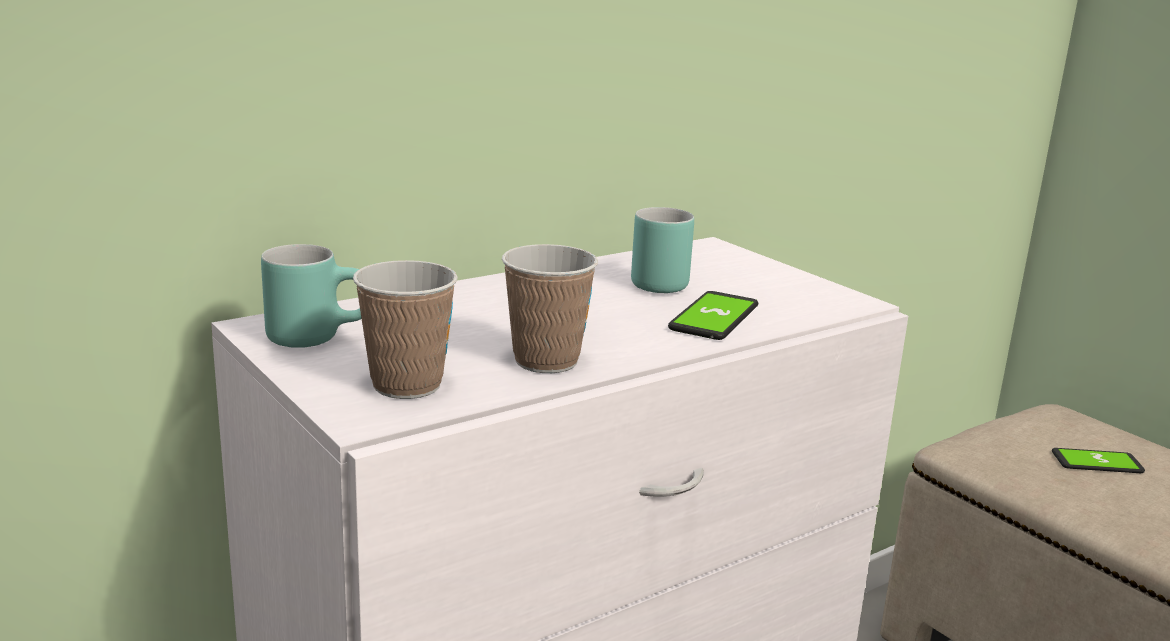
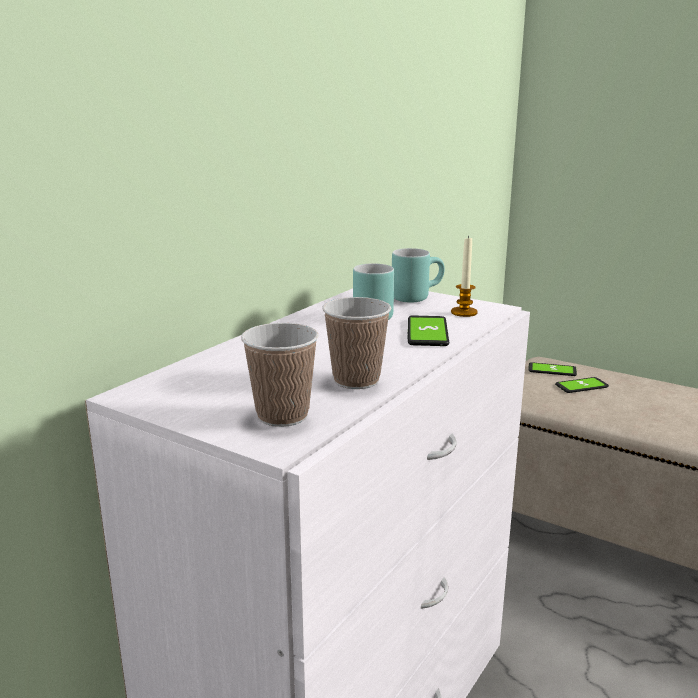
camera: 20 degrees left, 0 degrees up
(319, 336) = (182, 394): turquoise mug -> turquoise mug (415, 297)
(799, 300) = (464, 312): none -> candle
(1062, 429) = (552, 370): none -> phone

